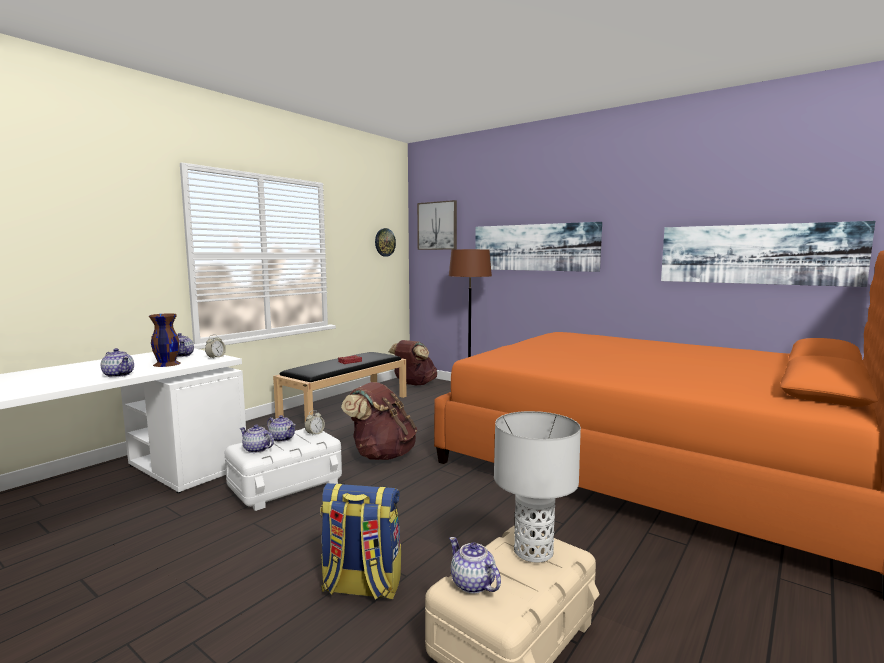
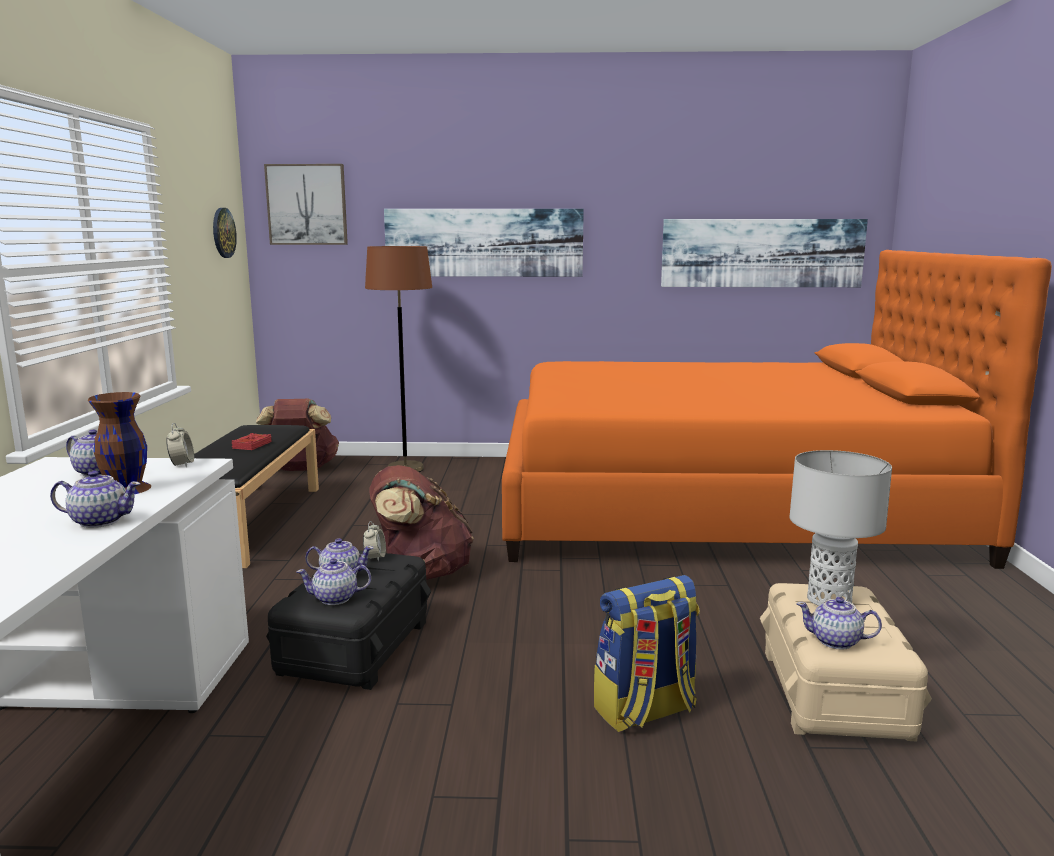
camera: 35 degrees left, 5 degrees up
(285, 485) = (354, 647): white storage box -> black storage box

